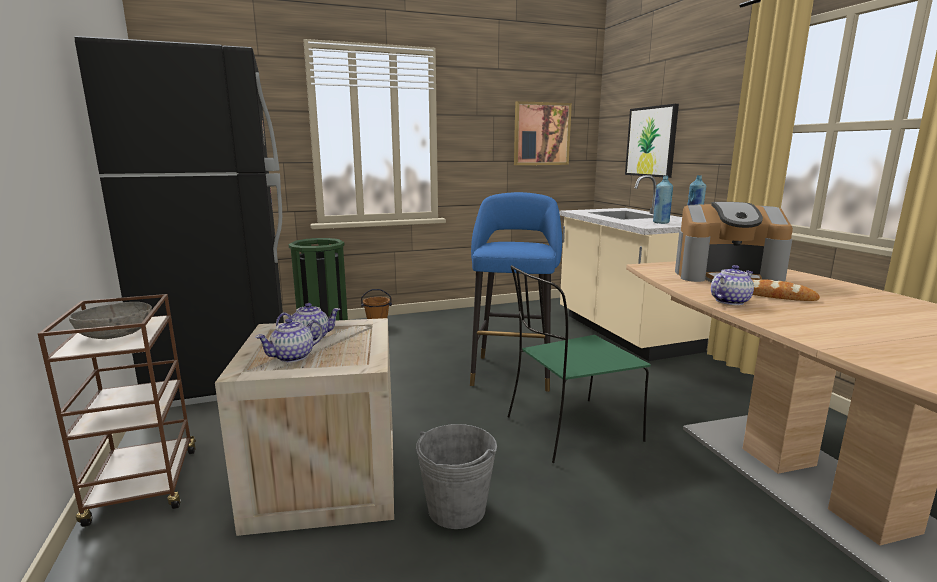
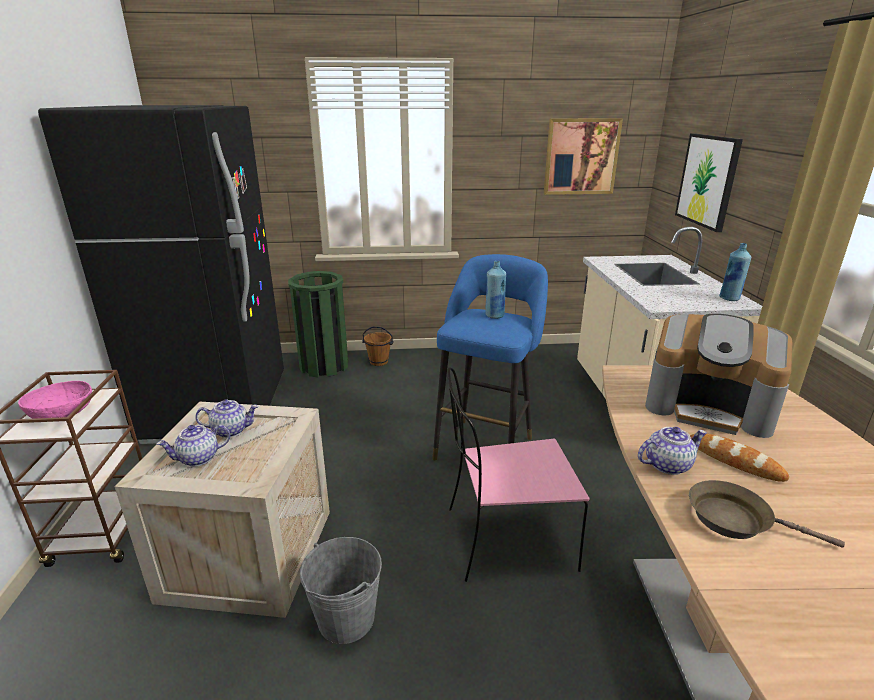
camera: 15 degrees right, 10 degrees up
(116, 335) = (63, 414): grey bowl -> pink bowl
(570, 430) = (506, 539): green chair -> pink chair
(661, 222) = (683, 298): blue bottle -> blue bottle (494, 316)
(805, 319) = (735, 520): none -> brown frying pan

